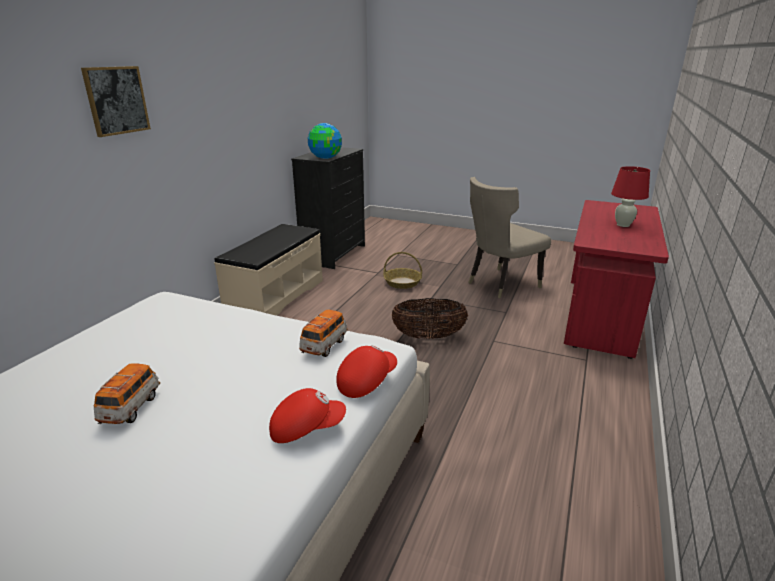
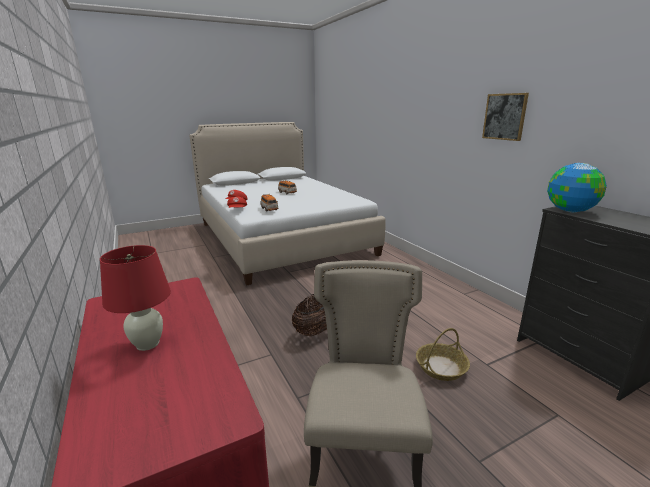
camera: 130 degrees right, 5 degrees down
(116, 100) = (423, 108): picture -> picture (504, 116)
(275, 297) = (459, 294): beige bench -> none

